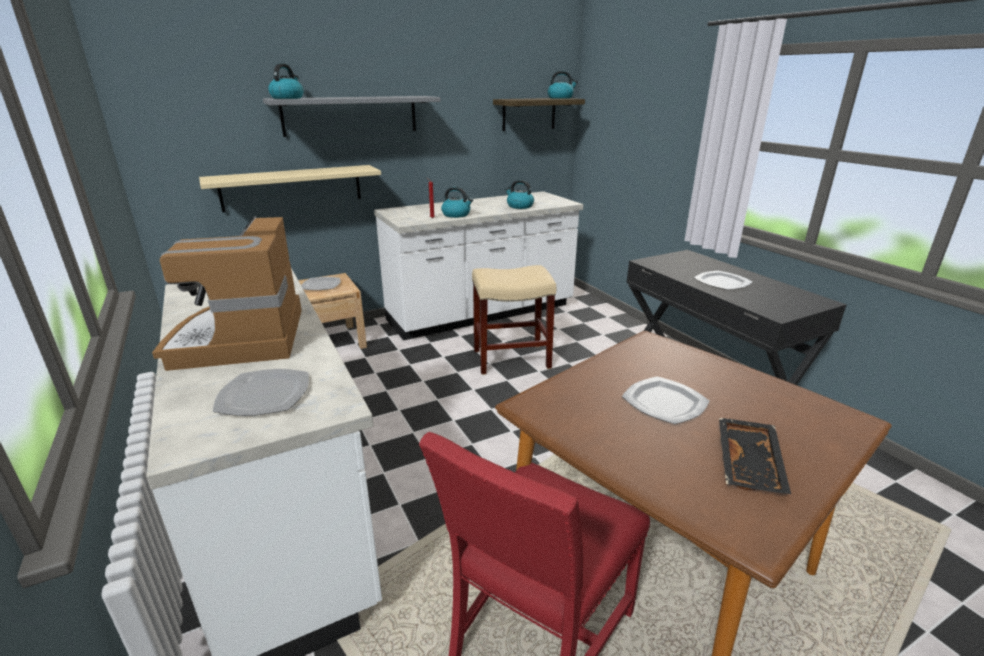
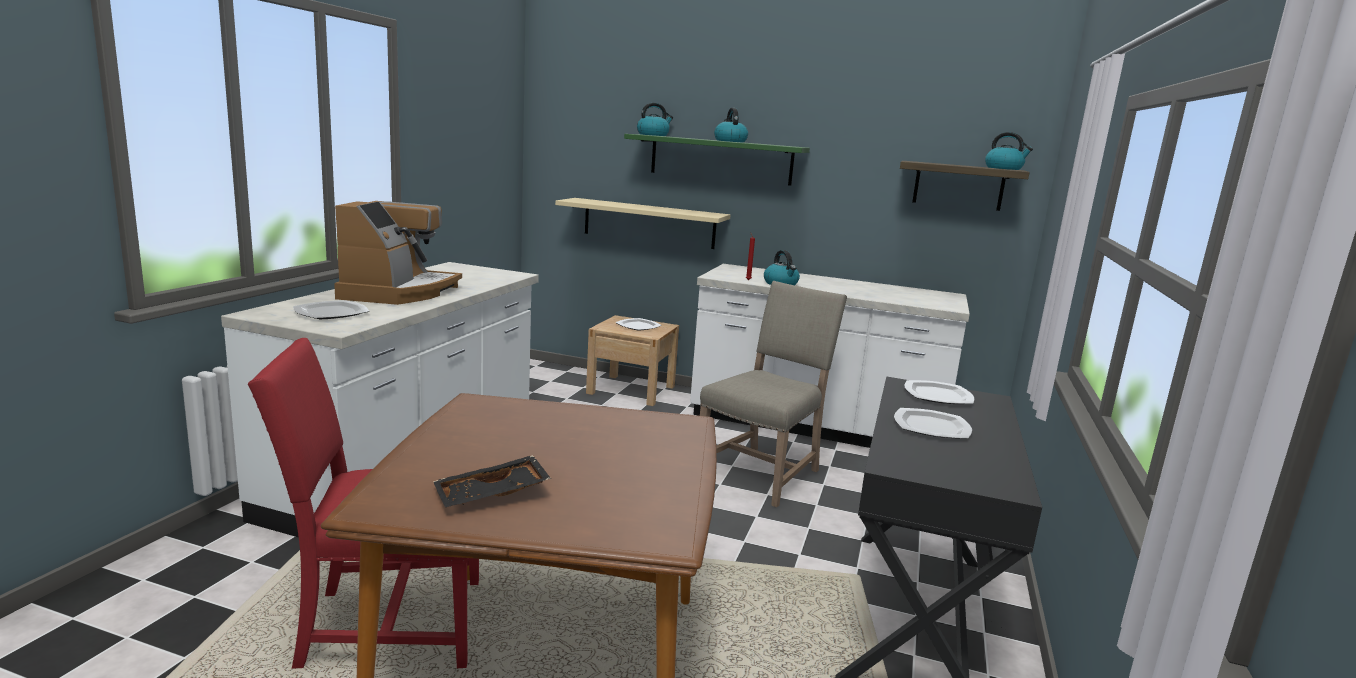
camera: 45 degrees right, 10 degrees down
(242, 338) = (399, 292): coffee machine -> coffee machine turned 150 degrees clockwise
(351, 115) = (721, 159): grey shelf -> green shelf
(512, 358) = (763, 472): beige stool -> beige chair
(519, 206) = (876, 295): kettle -> kettle (730, 141)
(663, 402) = (558, 446): plate -> plate (937, 395)

